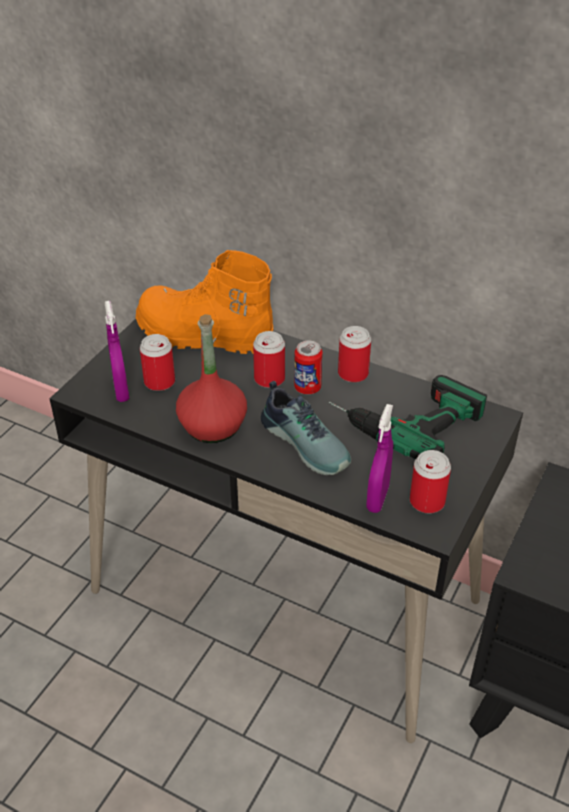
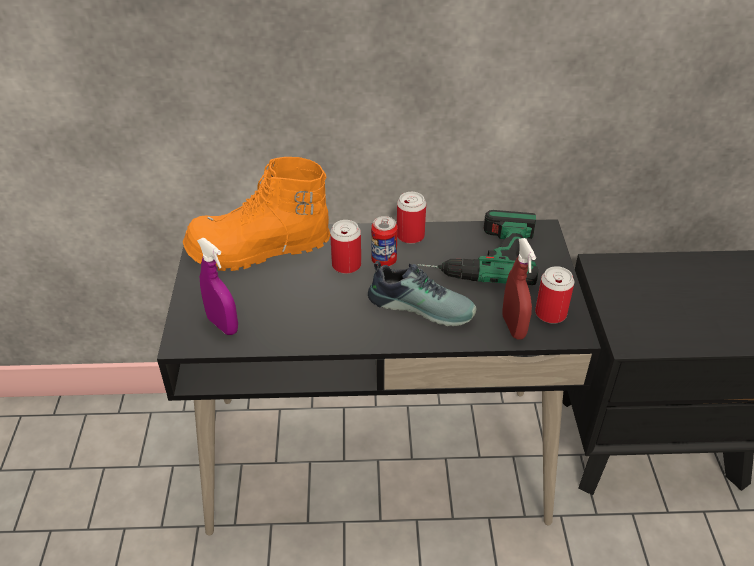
camera: 30 degrees left, 0 degrees up
(159, 382) = (252, 304): can -> none
(212, 426) = (332, 323): red bottle -> none
(377, 498) = (513, 327): purple spray bottle -> red spray bottle

